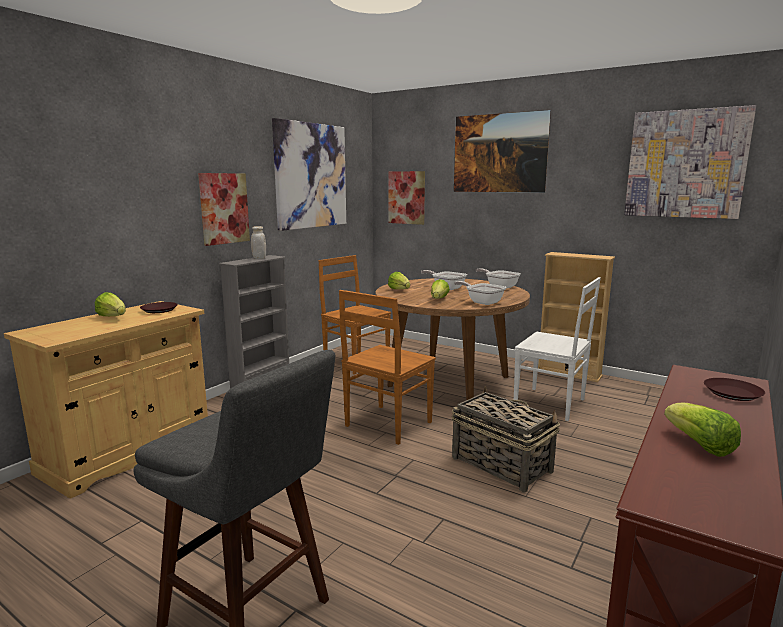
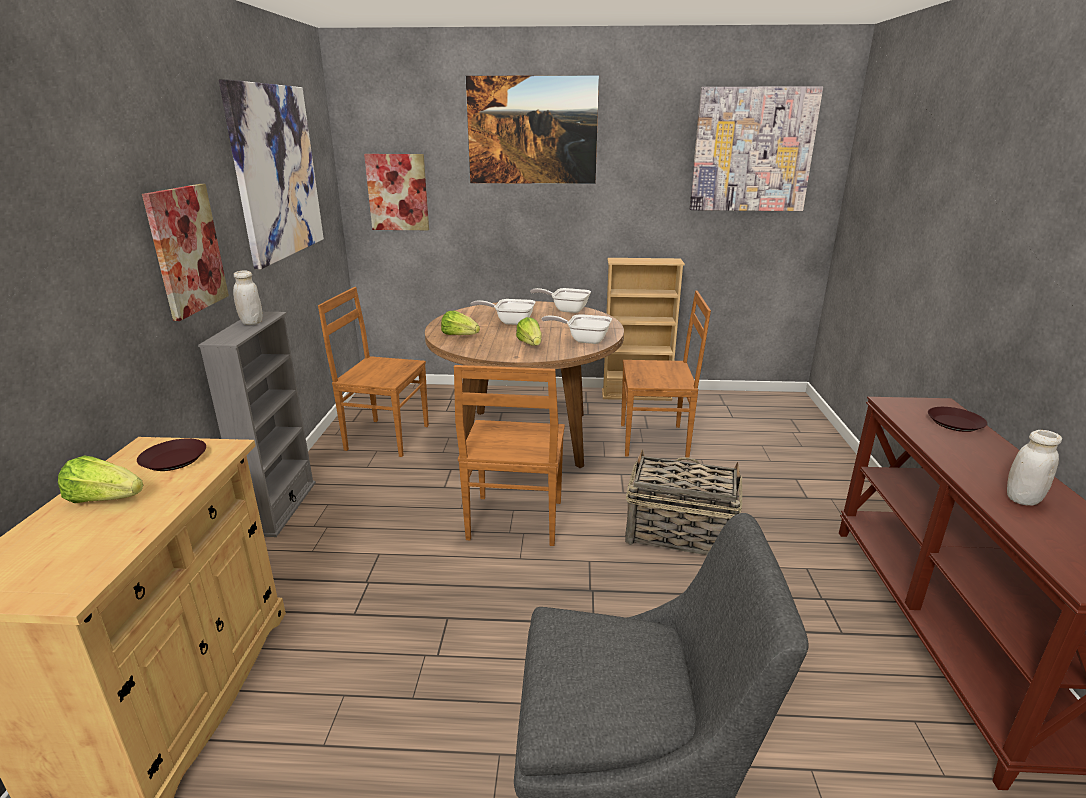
camera: 30 degrees left, 10 degrees up
(551, 404) = (656, 440): white chair -> brown chair
(699, 445) = (1022, 499): lettuce -> white jar

